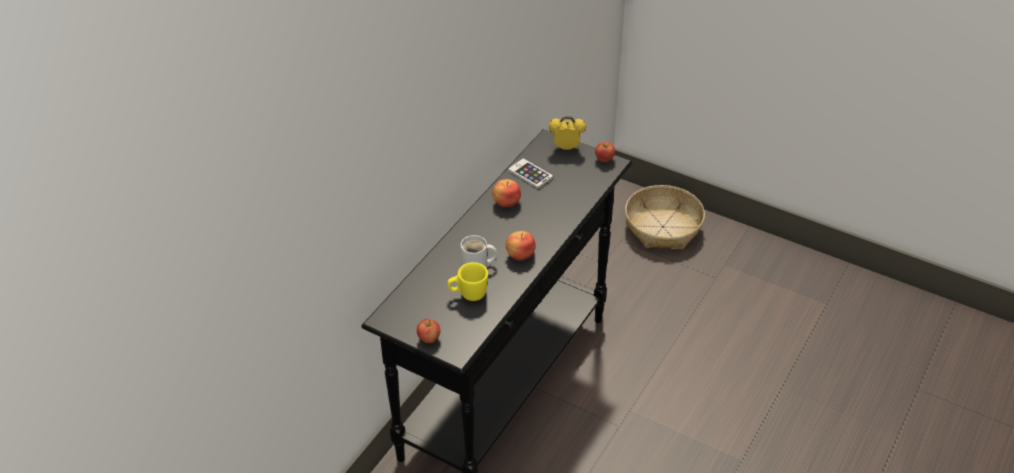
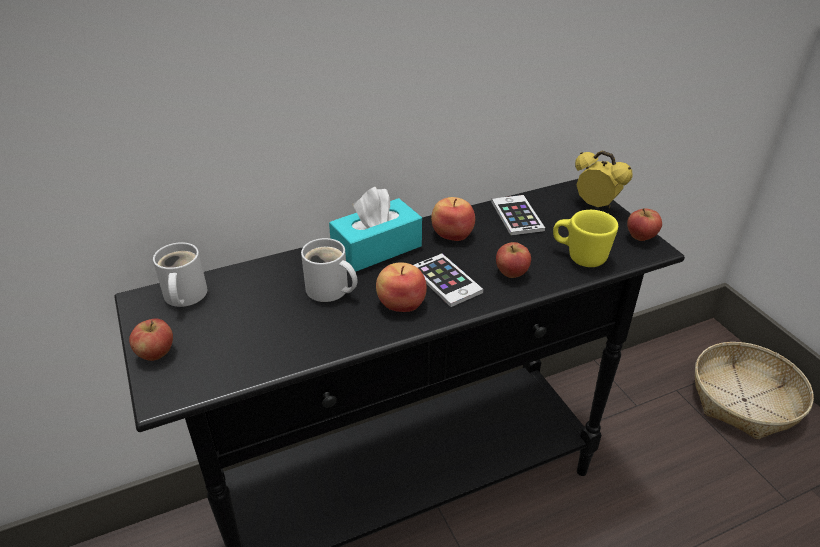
camera: 35 degrees right, 5 degrees down
(403, 306) = (183, 296): none -> white mug
(468, 294) = (275, 321): yellow mug -> yellow mug (579, 256)
(475, 230) = (376, 249): none -> turquoise tissue box
(530, 231) = (446, 280): none -> phone
(558, 211) = (512, 273): none -> apple

